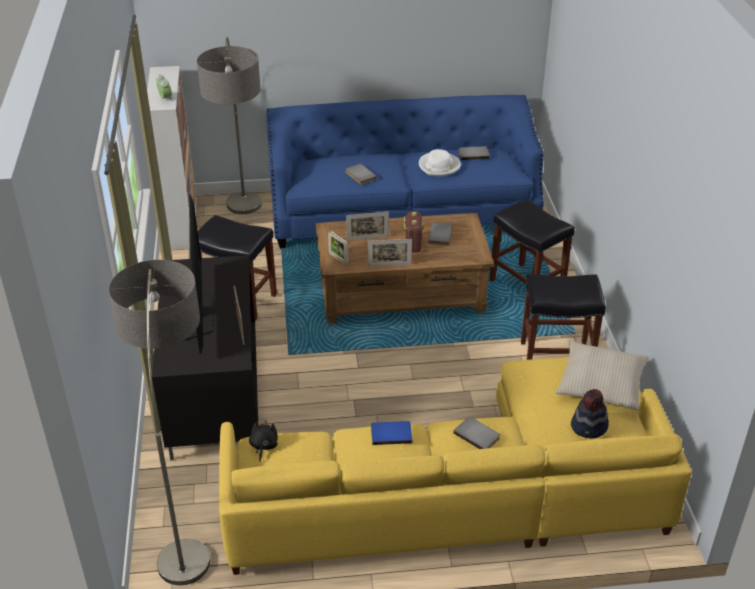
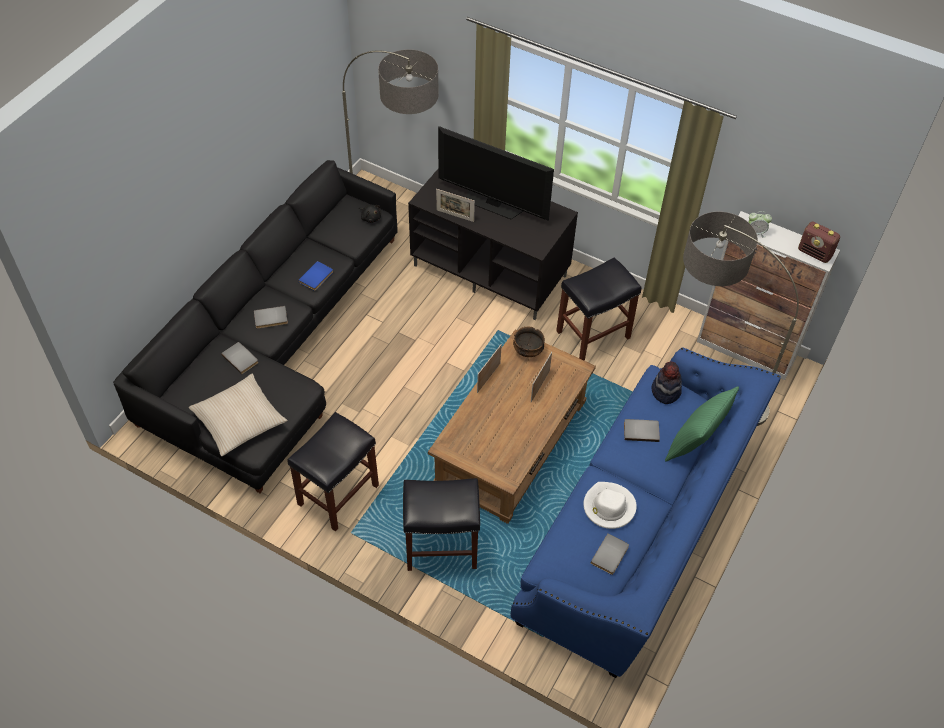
camera: 125 degrees right, 15 degrees up
(338, 258) = (527, 351): picture frame -> bowl
(343, 154) = (695, 443): none -> green pillow
(413, 244) = (504, 412): radio -> radio (815, 253)
(439, 235) = (501, 439): grey book -> grey book (241, 358)
(469, 494) = (273, 347): yellow sofa -> black sofa
(589, 427) = (212, 380): hat -> hat (665, 391)

